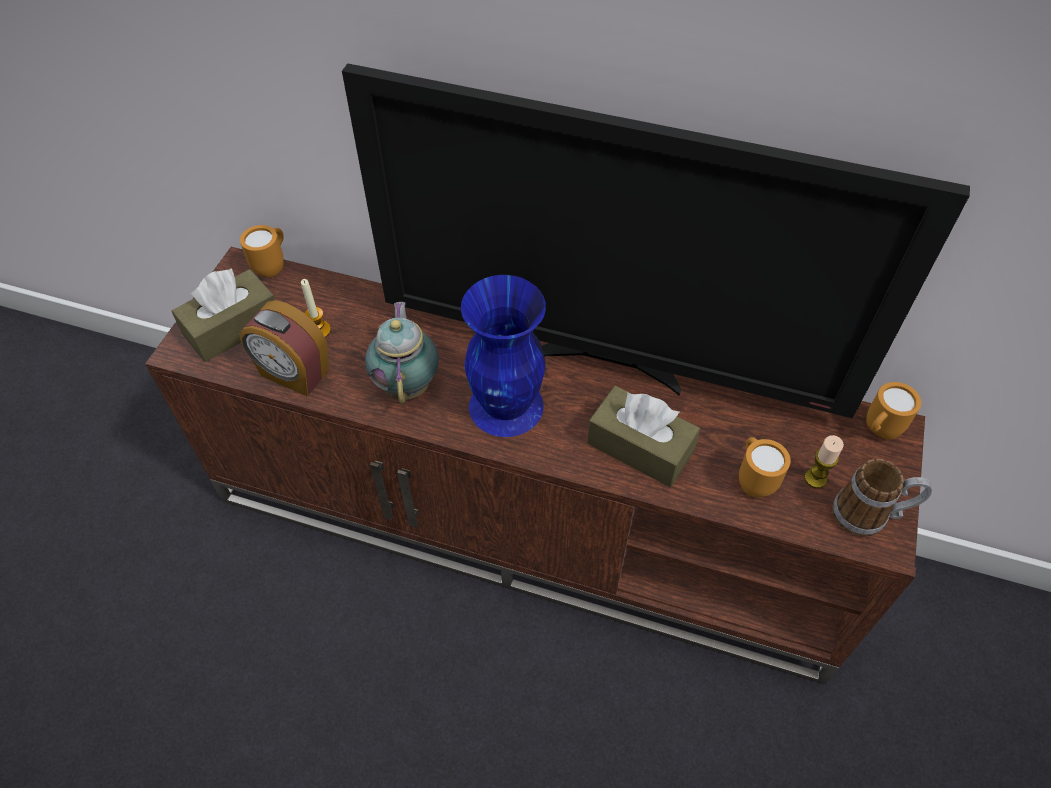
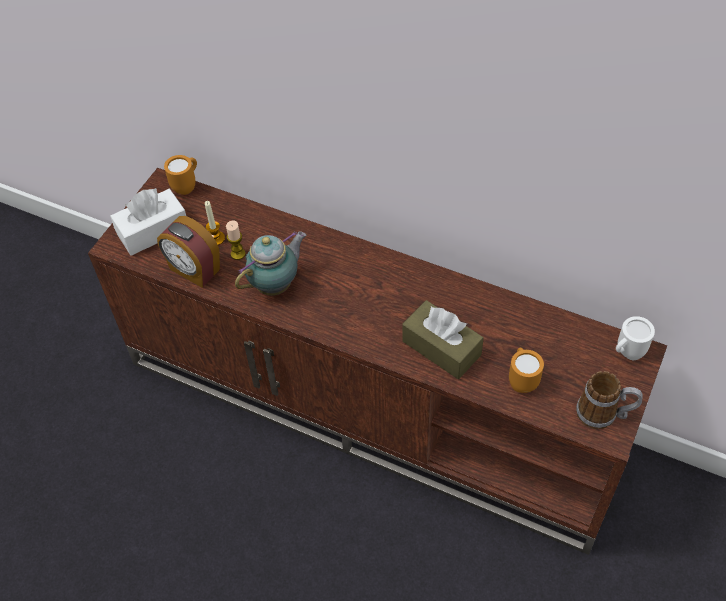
camera: 10 degrees right, 0 degrees up
(233, 327) = (153, 231): brown tissue box -> white tissue box
(407, 383) = (276, 285): teapot -> teapot turned 45 degrees clockwise
(506, 407) = (347, 309): blue vase -> none
(609, 362) = (430, 282): television -> none
(815, 478) = (569, 384): candle -> candle (238, 254)
(878, 431) = (627, 353): orange mug -> white mug

